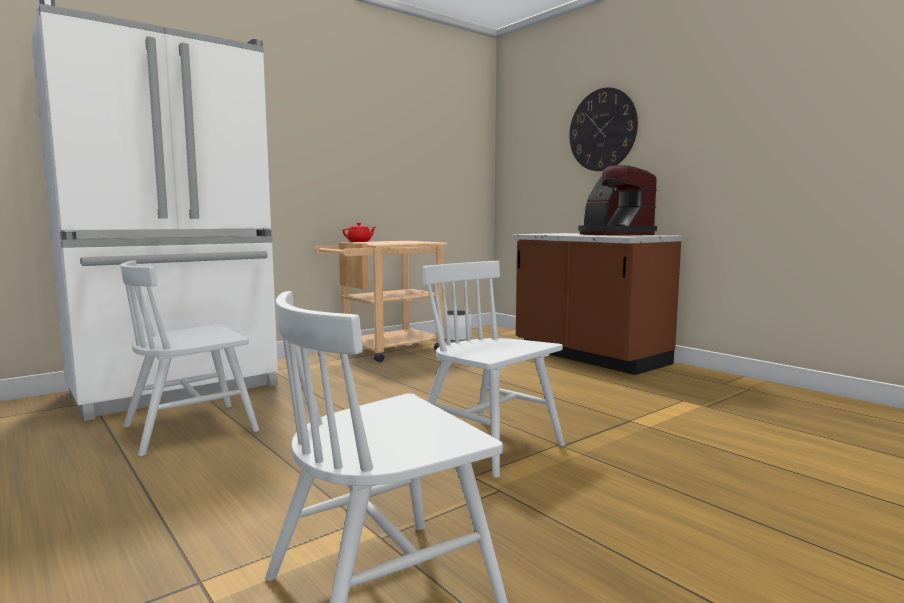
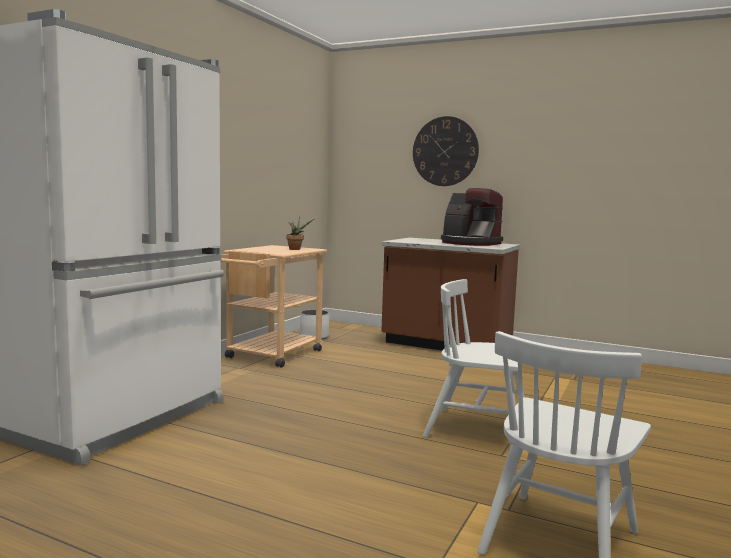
camera: 25 degrees left, 0 degrees up
(191, 428) = (211, 455): white chair -> none
(360, 241) = (250, 250): red teapot -> none
(413, 242) = (296, 249): none -> potted plant

